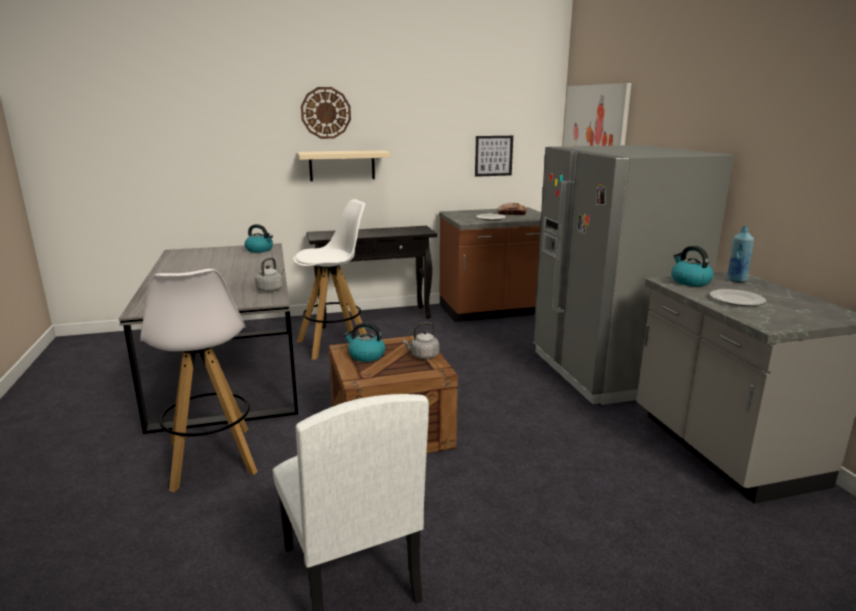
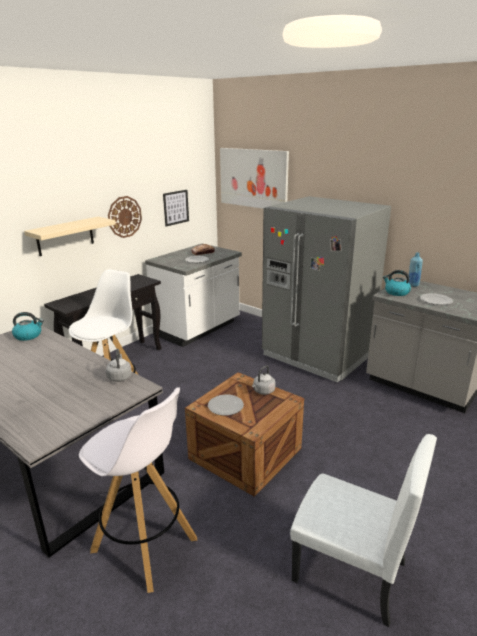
camera: 35 degrees left, 5 degrees up
(326, 113) = (45, 190): wall clock -> wall clock (124, 217)
(366, 356) = (226, 406): kettle -> plate
(493, 311) = (198, 329): brown counter -> white counter

